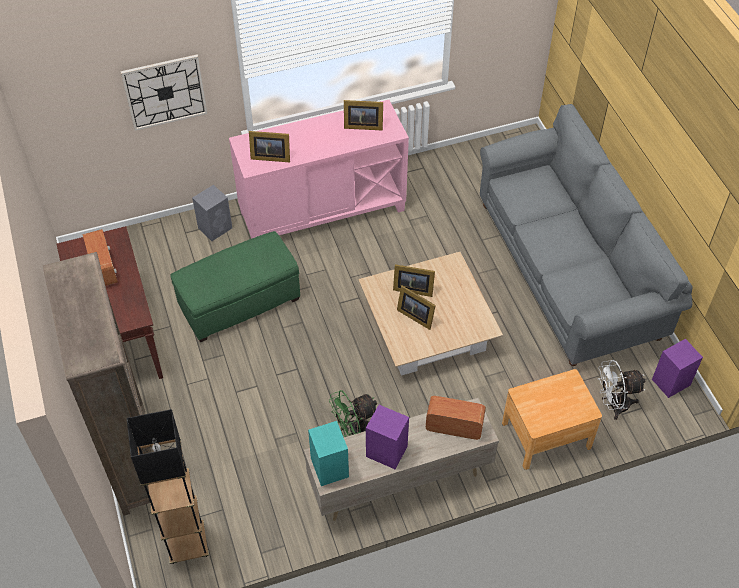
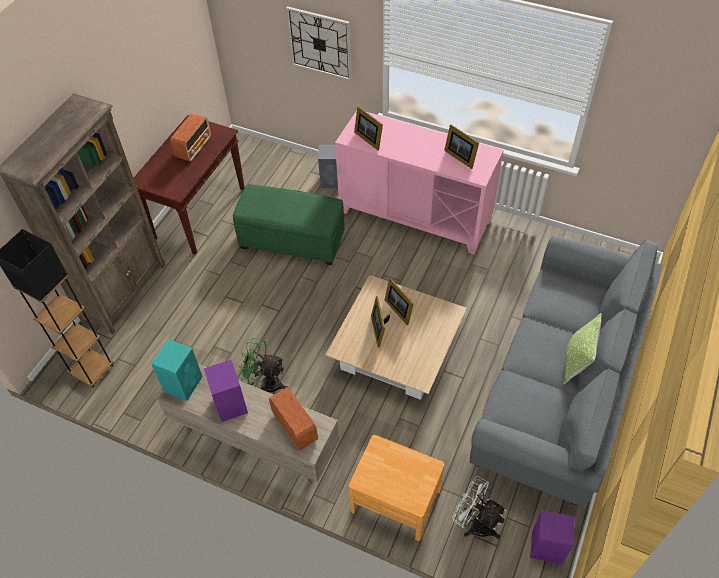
camera: 45 degrees right, 0 degrees up
(584, 233) = (576, 362): none -> pillow

